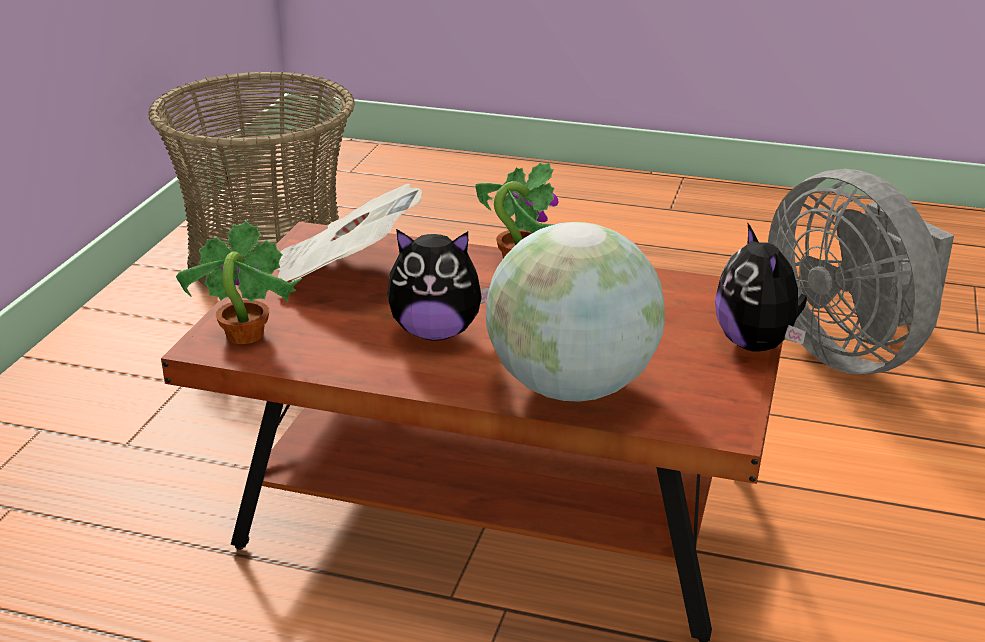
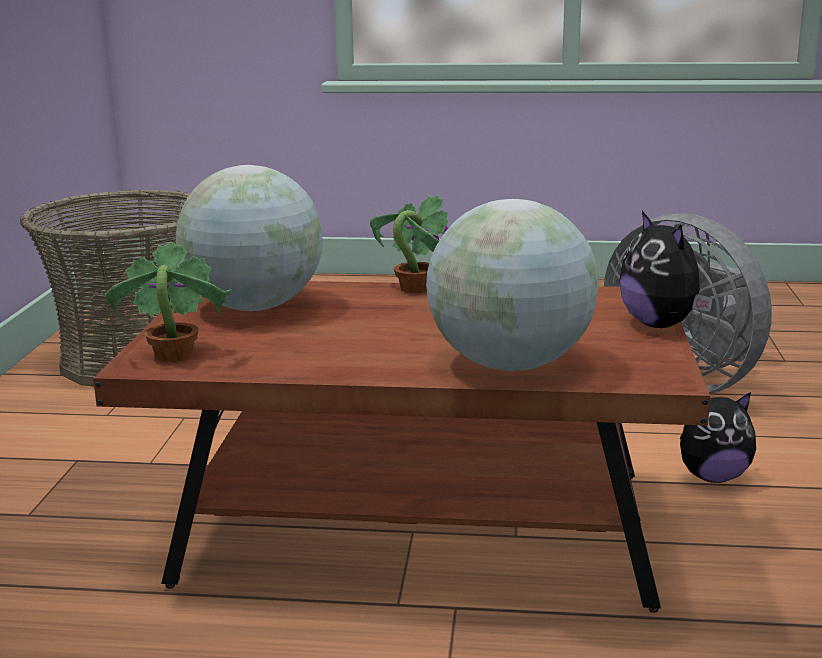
camera: 10 degrees left, 10 degrees down
(344, 272) = (254, 307): newspaper -> globe
(436, 332) = (362, 339): plush toy -> plush toy (713, 477)

